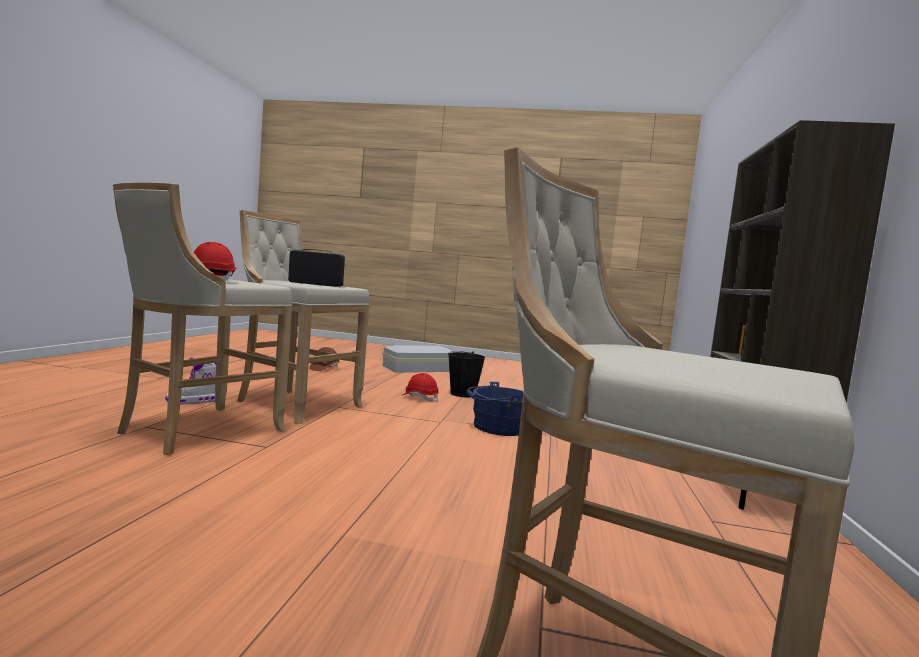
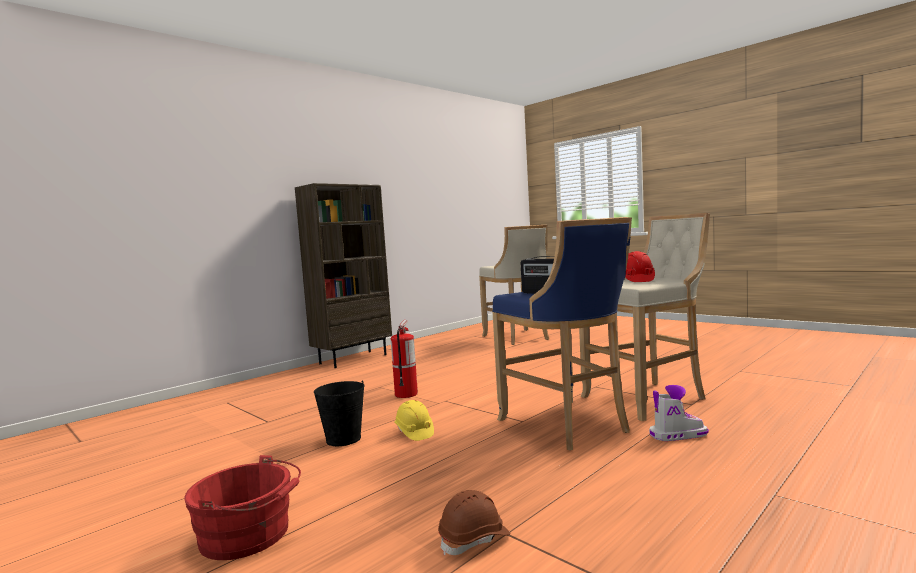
camera: 145 degrees left, 0 degrees up
(294, 404) = (567, 426): beige stool -> blue stool
(419, 398) = (414, 432): red hard hat -> yellow hard hat
(421, 369) = (250, 535): white storage box -> red bucket
(497, 427) = (406, 394): blue bucket -> fire extinguisher

